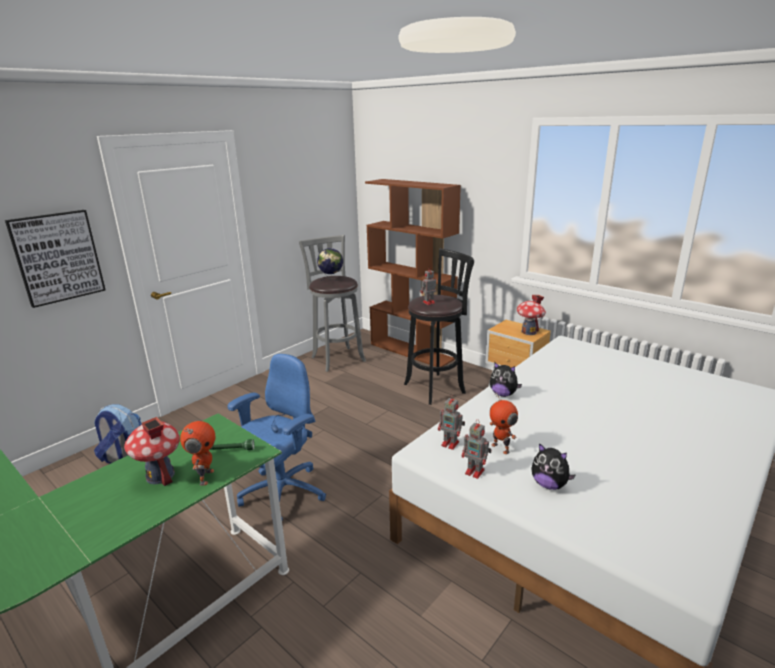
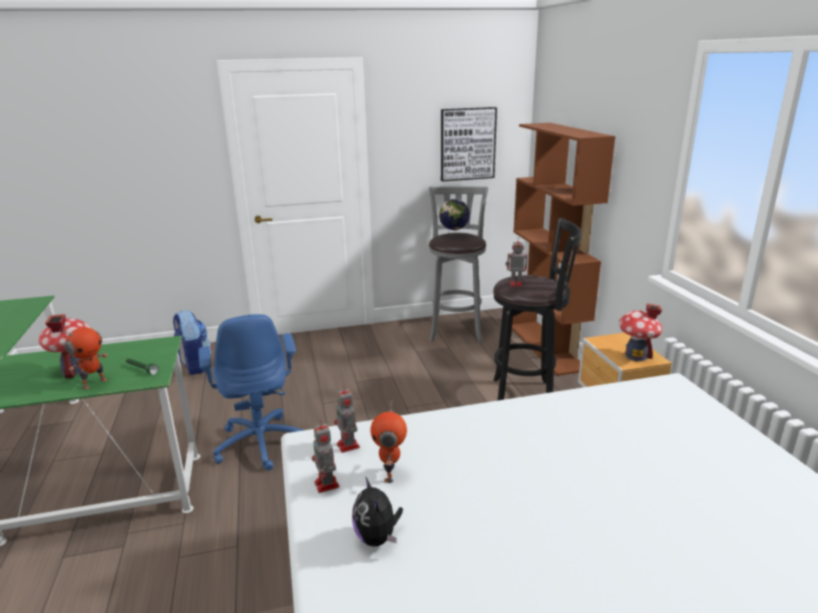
camera: 35 degrees right, 0 degrees up
(57, 257) = (171, 169): picture -> picture (467, 144)
(281, 494) = (261, 442): blue office chair -> blue office chair turned 90 degrees clockwise
(503, 394) = (486, 417): plush toy -> none

